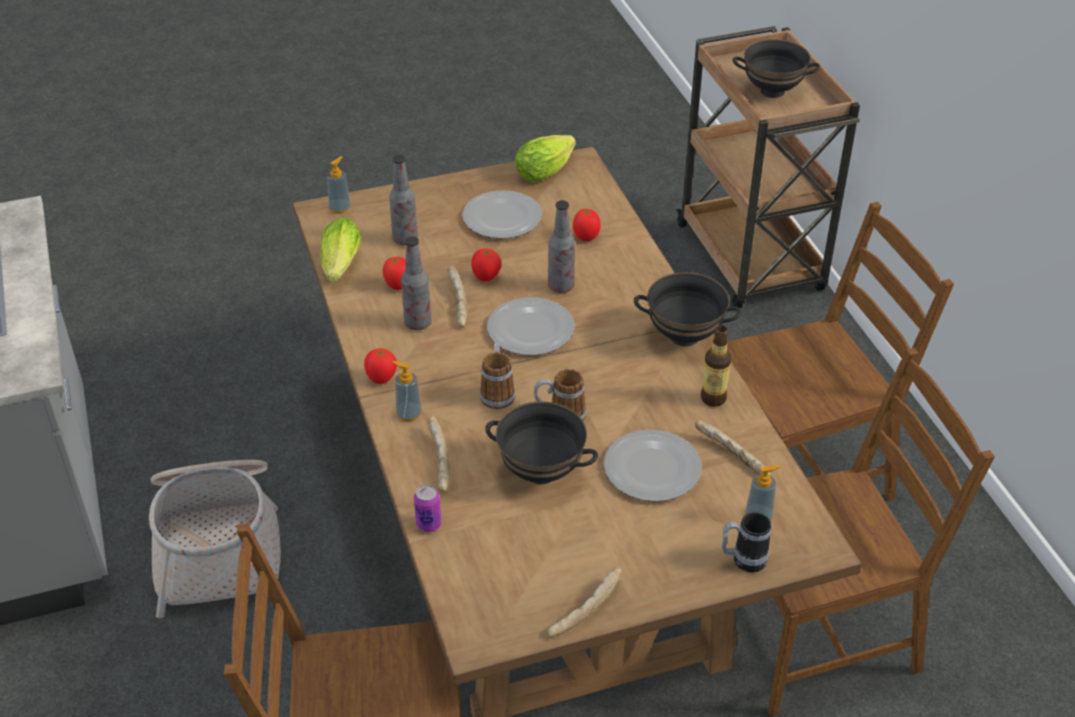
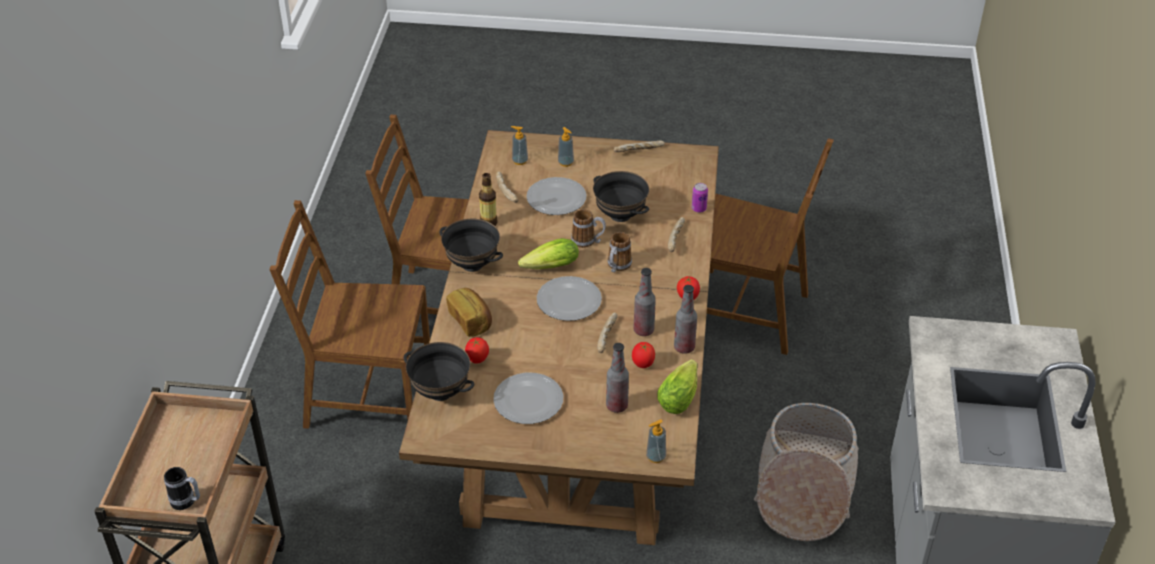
camera: 155 degrees left, 0 degrees up
(409, 414) = (680, 271): soap dispenser -> soap dispenser (566, 162)
(486, 278) = (574, 350): tomato -> none
(547, 169) = (457, 438): lettuce -> lettuce (548, 268)
(561, 286) = (525, 326): bottle -> bottle (684, 347)
(627, 273) = (471, 321): none -> bread
(742, 560) = (545, 147): mug -> mug (187, 502)
(772, 92) = (191, 452): black bowl -> black bowl (441, 392)

